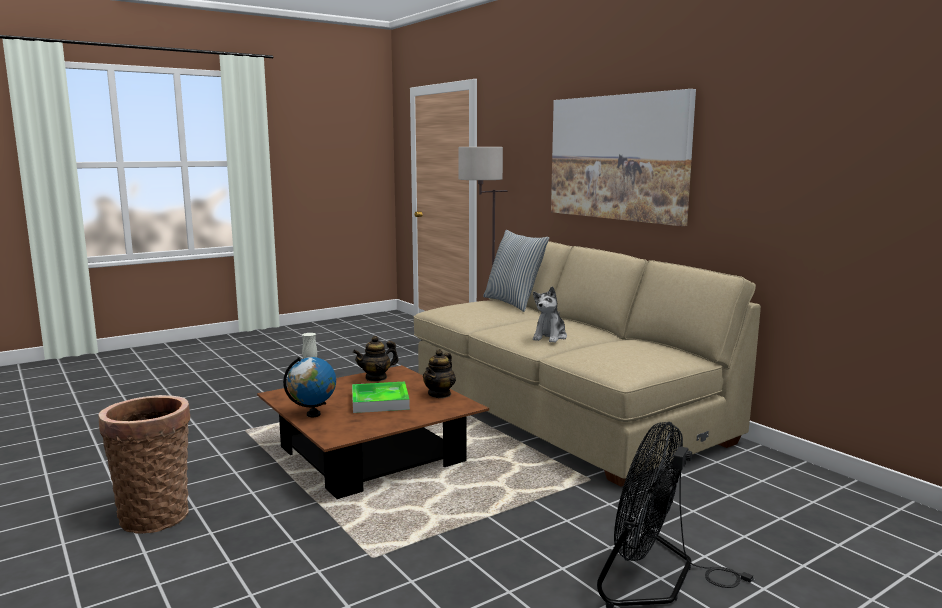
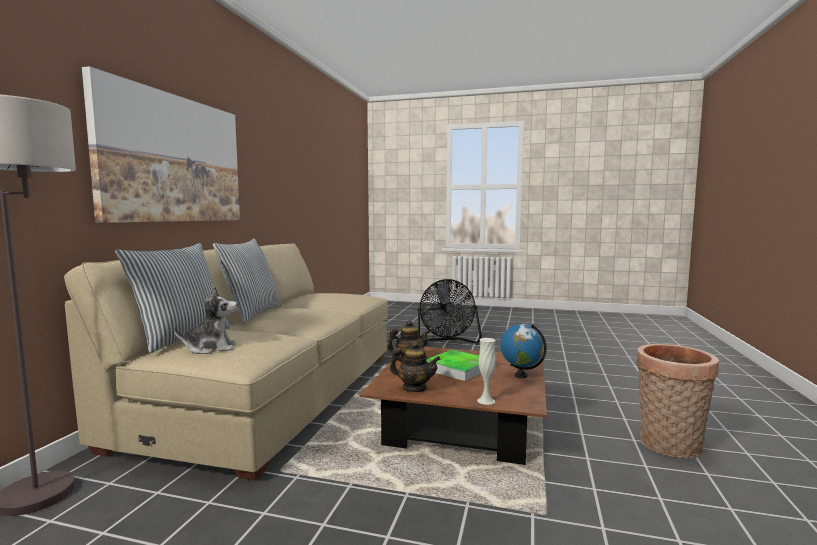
camera: 130 degrees left, 5 degrees down
(550, 337) = (319, 311): plush toy -> plush toy (210, 348)
(576, 321) = (251, 314): none -> pillow

